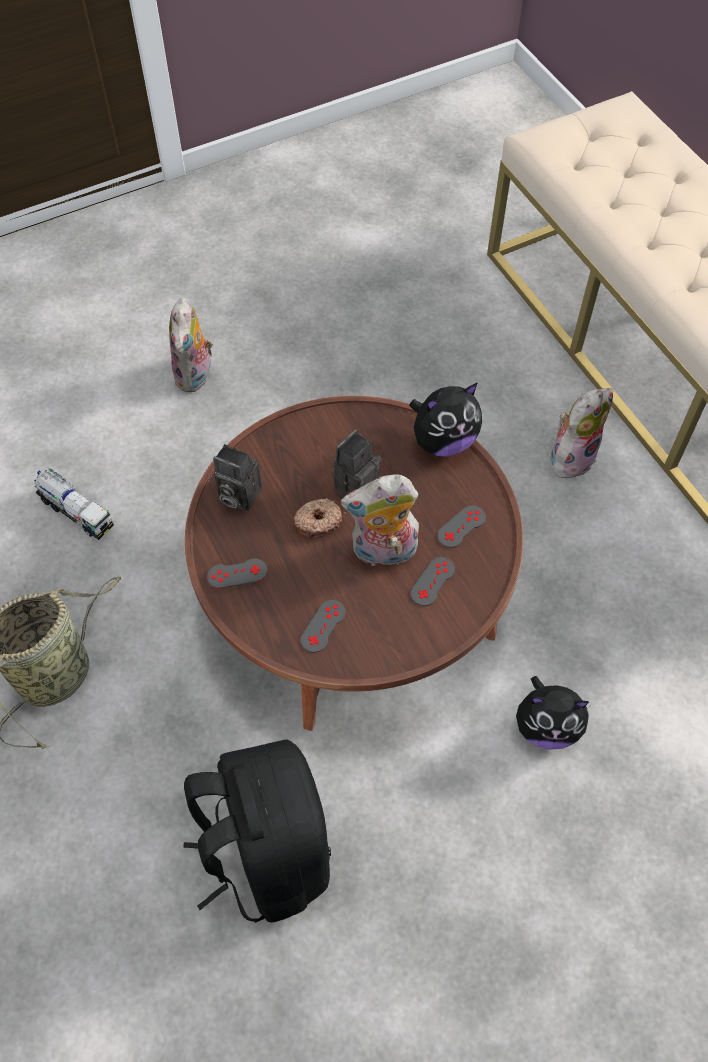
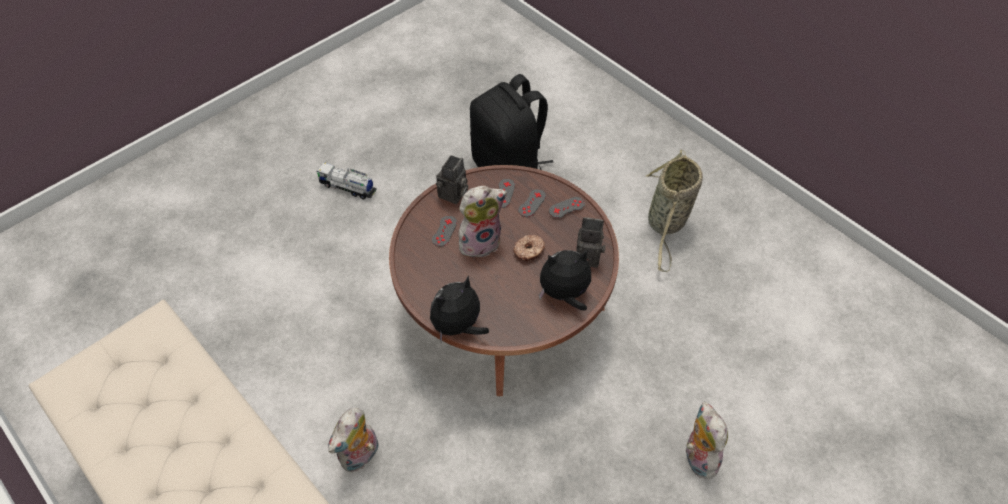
camera: 165 degrees right, 5 degrees down
(76, 512) = (719, 319): toy truck -> toy truck (348, 187)
(356, 485) = (512, 280): camera -> camera (453, 195)
(461, 527) = (432, 268): grey game controller -> grey game controller (532, 203)
(546, 726) = (365, 258): plush toy -> plush toy (564, 294)

